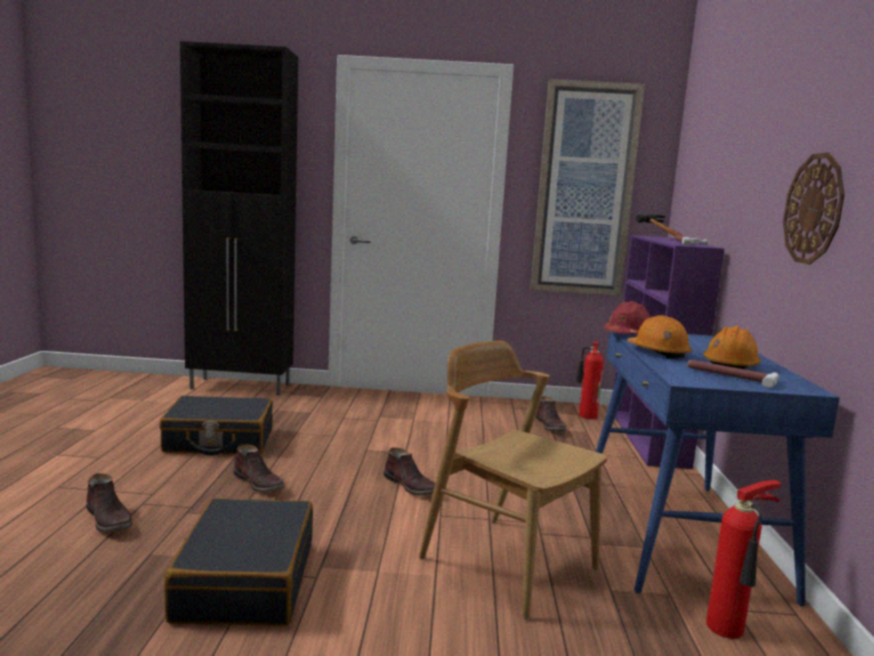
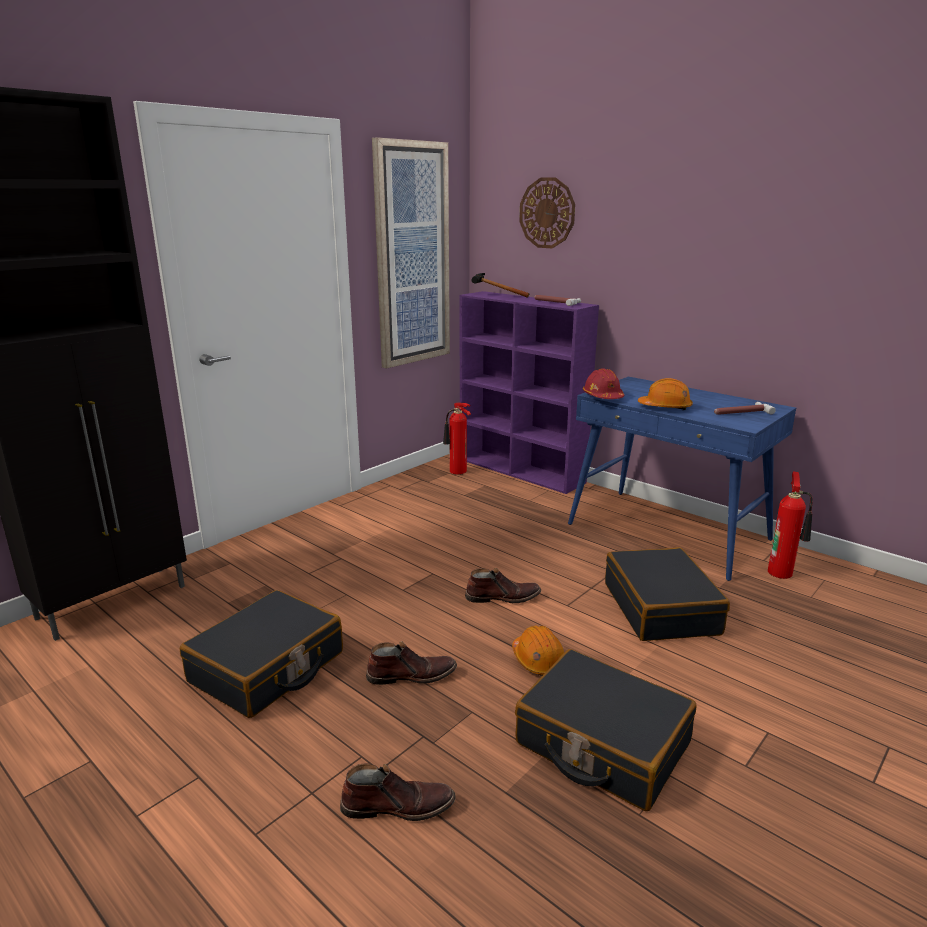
camera: 50 degrees left, 10 degrees up
(507, 563) = (661, 608): brown chair -> black suitcase
(551, 426) = (457, 492): brown boot -> none
(730, 365) = (711, 403): orange hard hat -> orange hard hat (538, 660)
(813, 209) = (729, 278): wall clock -> wall clock (547, 213)

